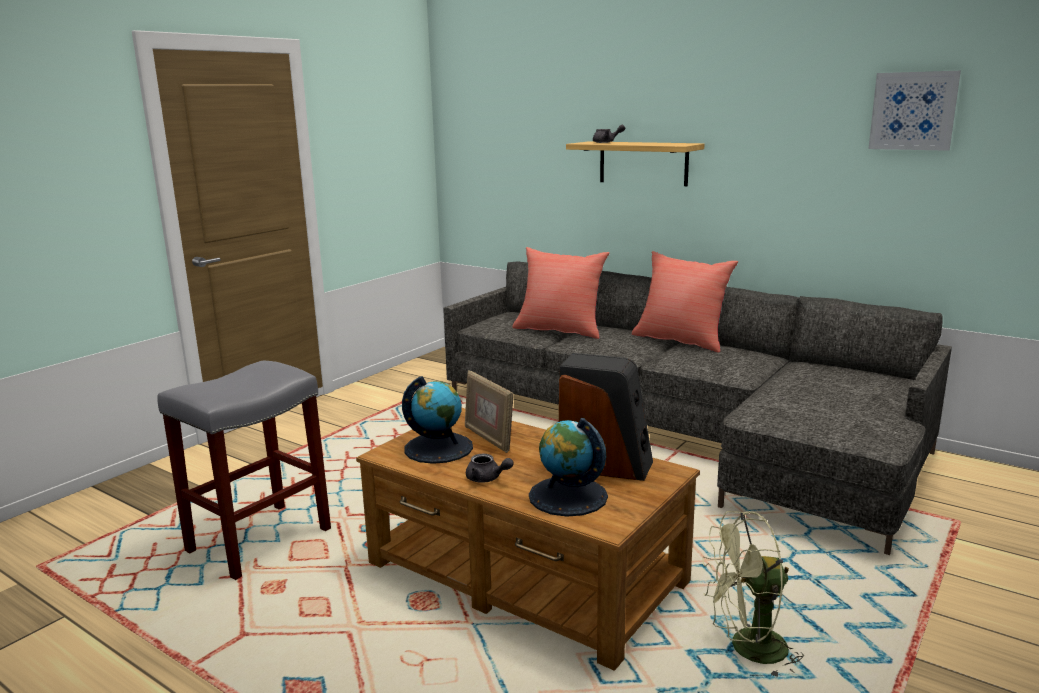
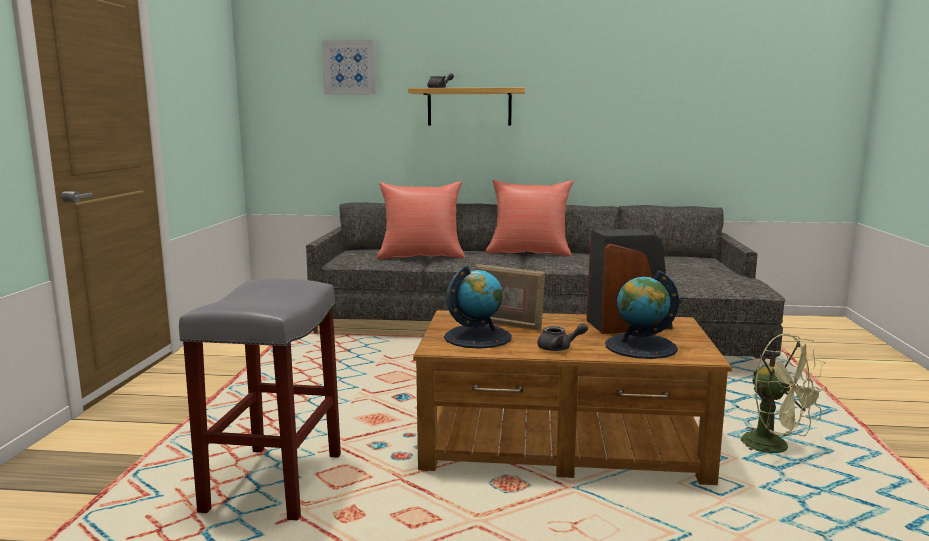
camera: 30 degrees left, 5 degrees down
(748, 650) = (775, 447): green fan -> green fan turned 90 degrees counterclockwise
(913, 111) = (686, 62): picture -> picture (349, 67)

